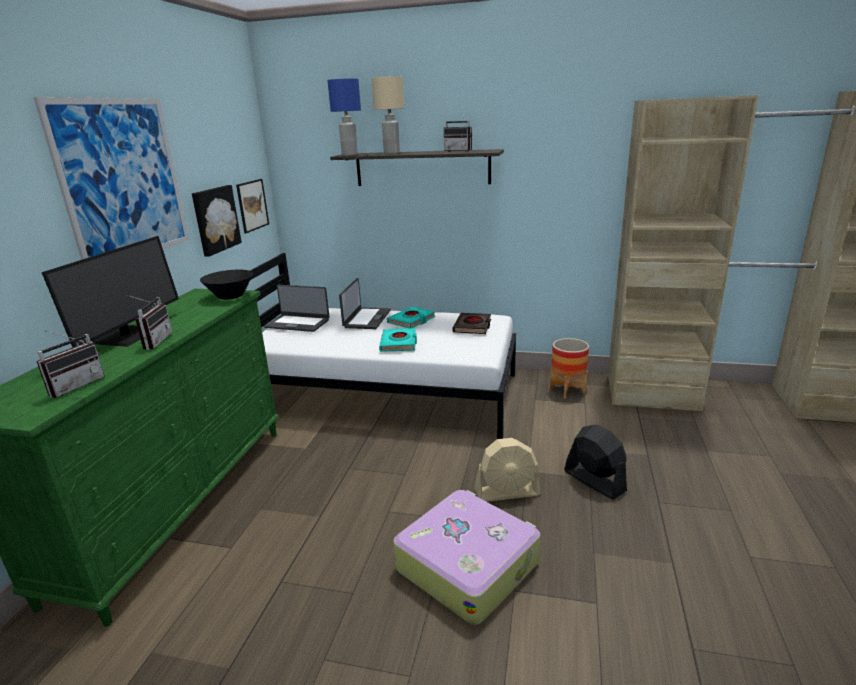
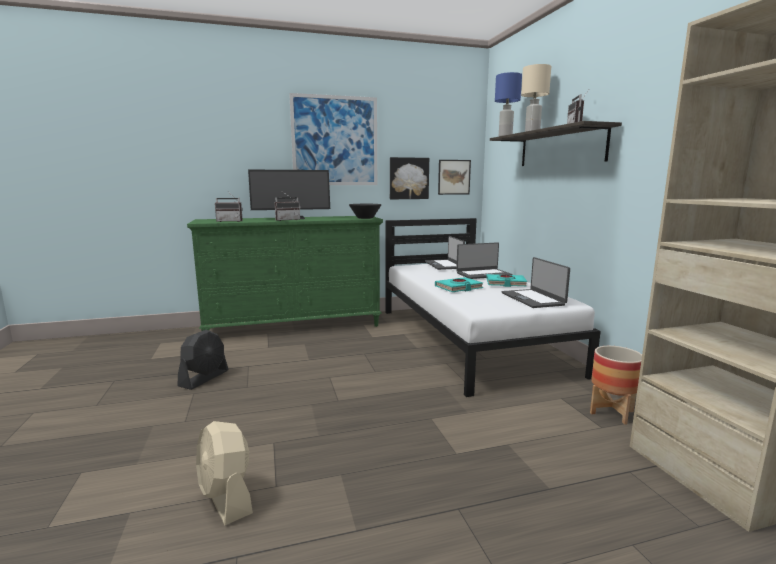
camera: 60 degrees right, 10 degrees down
(467, 564) = (292, 417): suitcase -> none
(472, 326) = (533, 299): black book -> laptop
(507, 492) = (390, 415): beige fan -> beige fan (226, 497)
(594, 481) = (454, 457): black fan -> black fan (204, 378)

